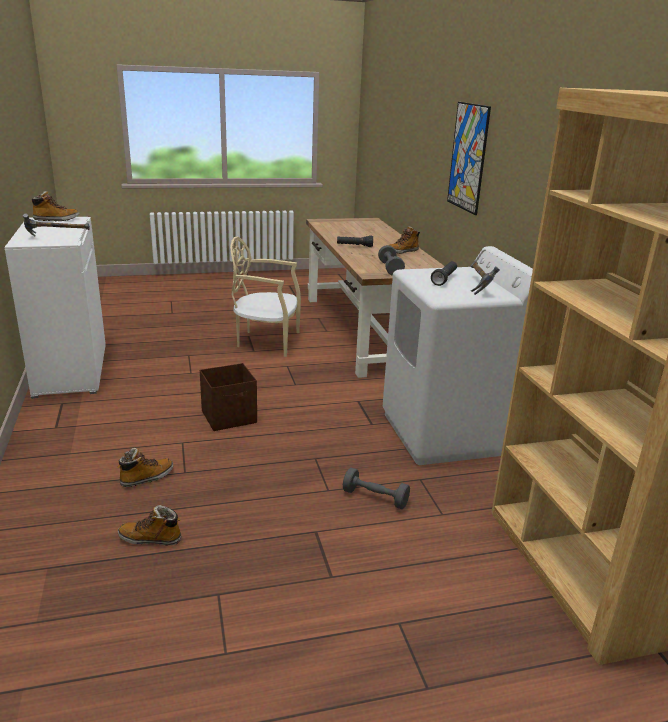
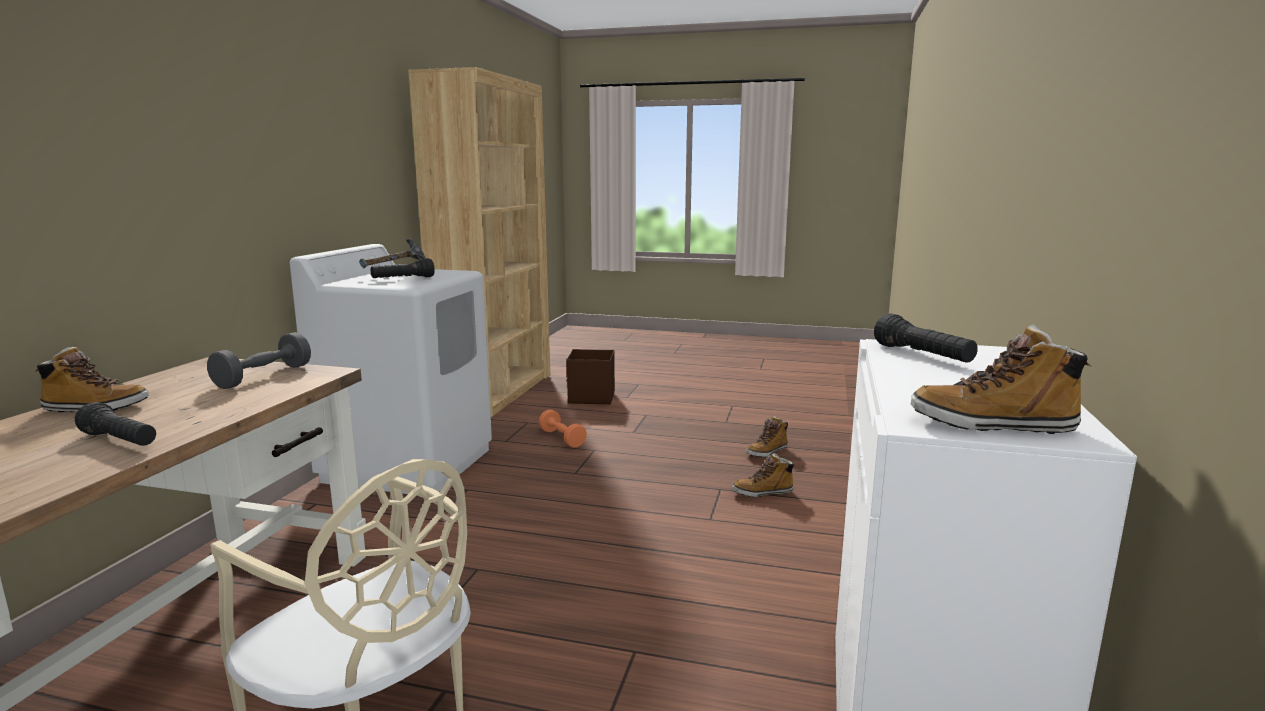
camera: 150 degrees left, 10 degrees down
(57, 238) = (923, 356): hammer -> black flashlight
(151, 539) = (767, 452): boot -> boot turned 105 degrees clockwise
(230, 417) = (628, 537): brown storage box -> brown storage box (591, 397)
(375, 498) = (562, 438): grey dumbbell -> orange dumbbell
(468, 157) = (145, 154): picture -> none

